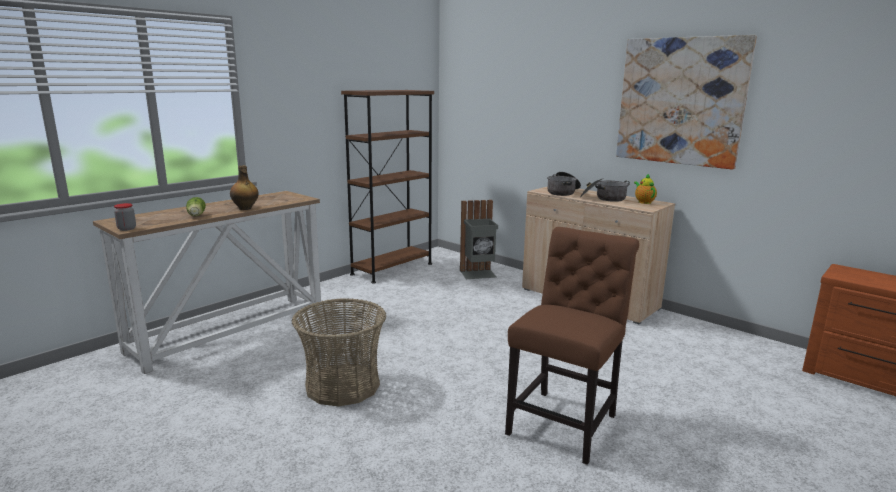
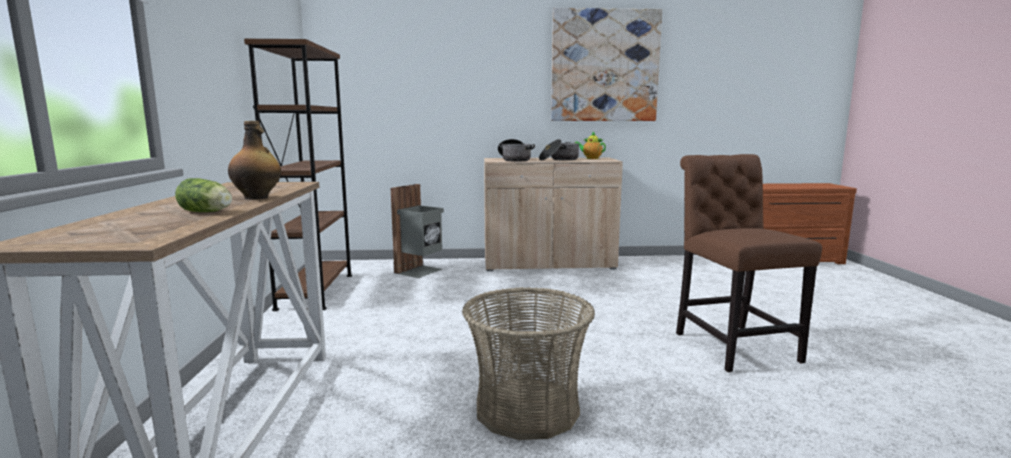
camera: 45 degrees left, 5 degrees down
(127, 229) = (136, 242): jar -> none

